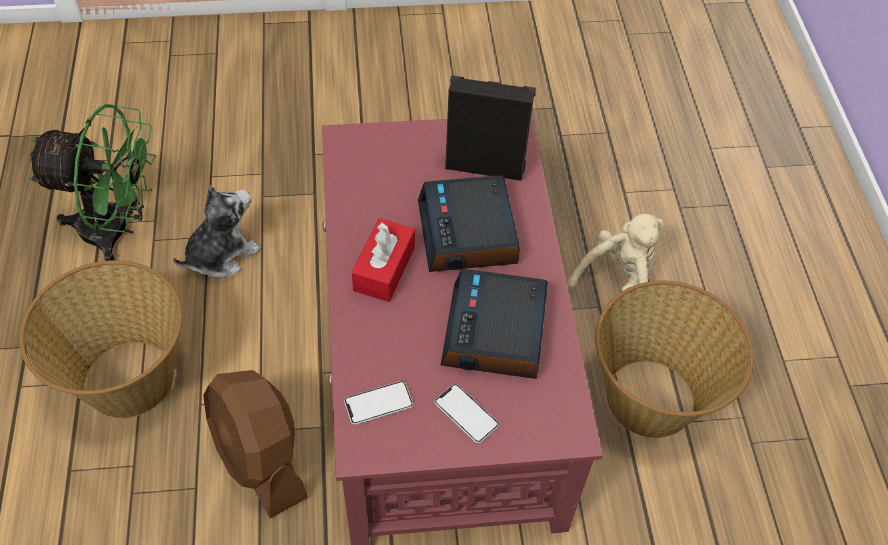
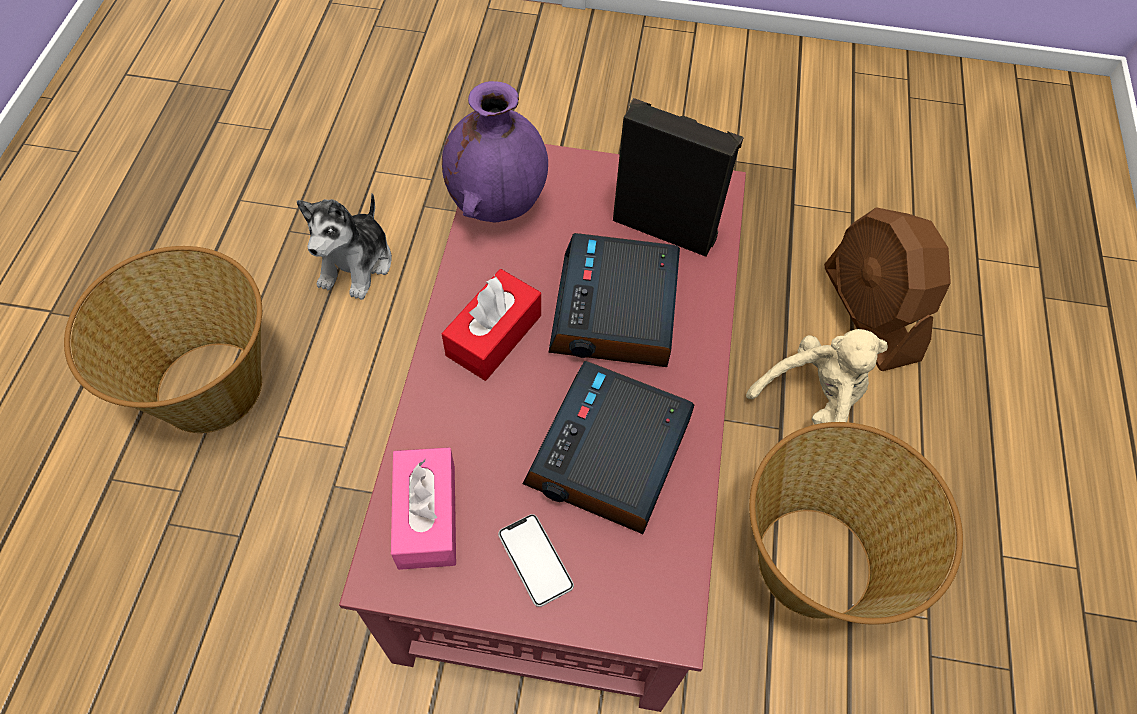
camera: 15 degrees right, 5 degrees up
(117, 230) = (254, 211): green fan -> none
(221, 254) = (356, 264): plush toy -> plush toy turned 135 degrees clockwise
(260, 458) = (323, 519): brown fan -> brown fan (870, 313)
(355, 175) = (497, 206): none -> purple vase
(378, 403) = (427, 516): phone -> pink tissue box

